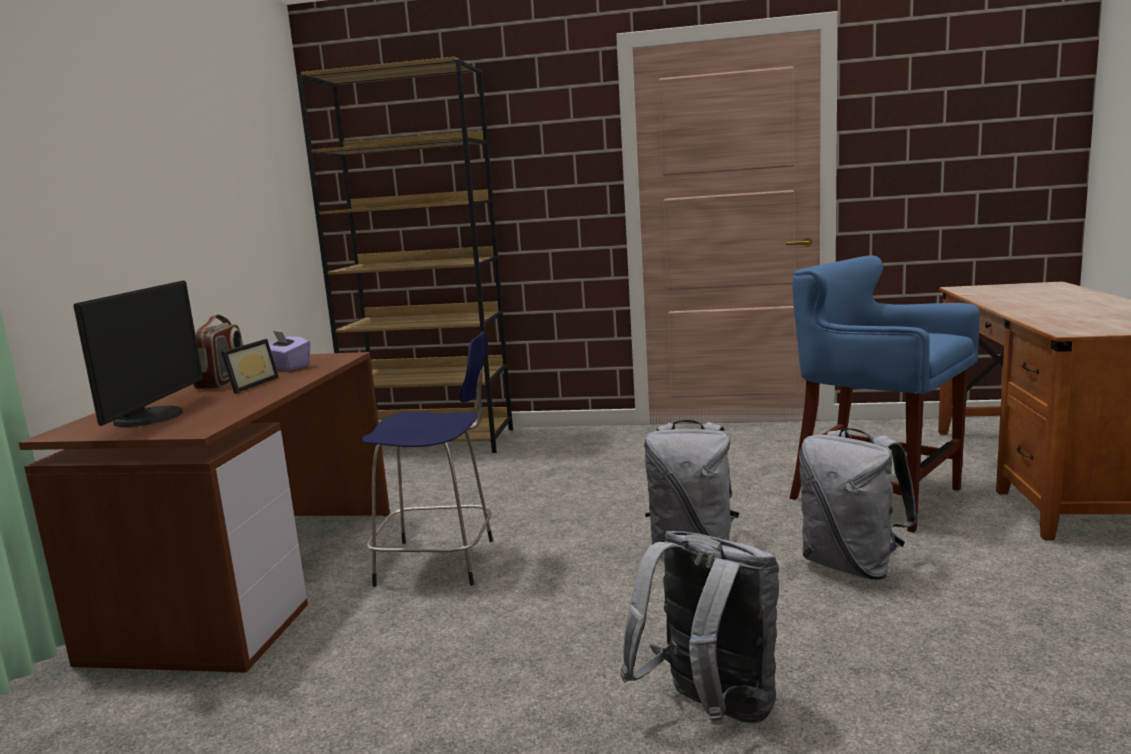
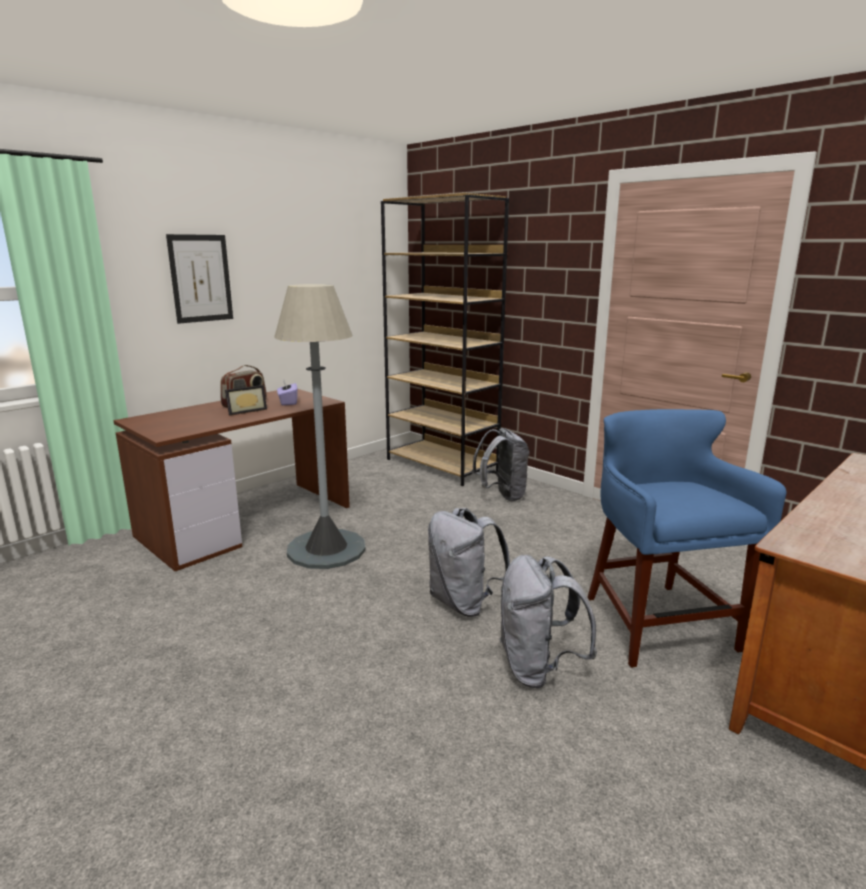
camera: 35 degrees right, 5 degrees up
(85, 182) = (200, 278): none -> picture
(152, 417) = (173, 421): monitor -> none
(441, 562) = (326, 549): blue stool -> grey floor lamp
(710, 711) = (301, 708): grey backpack -> grey backpack (502, 495)

